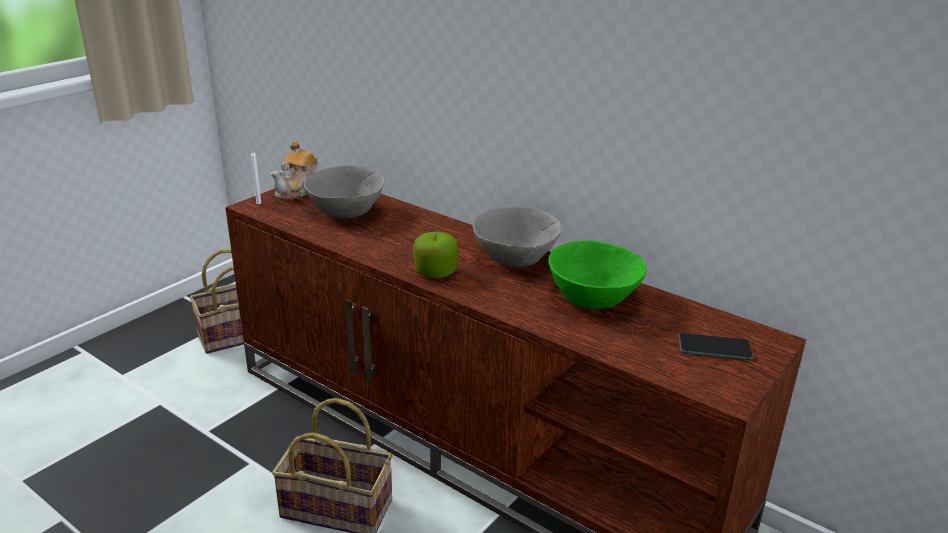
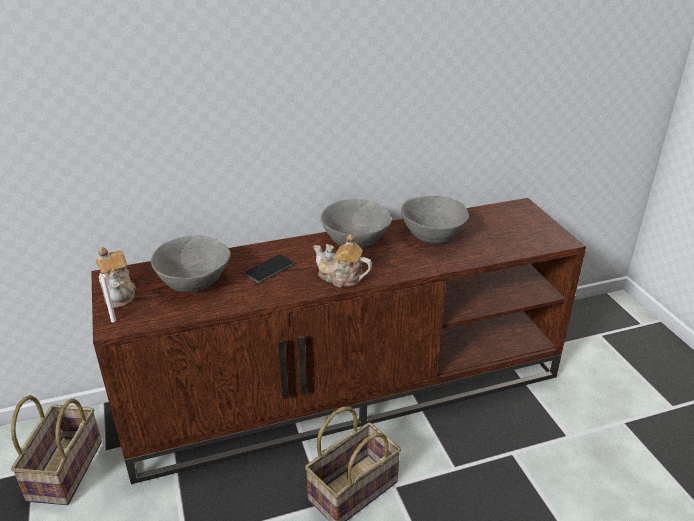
camera: 55 degrees left, 5 degrees up
(435, 272) = (341, 277): apple -> teapot
(593, 299) = (433, 236): green bowl -> grey bowl
(714, 348) = (516, 224): phone -> phone (269, 269)

